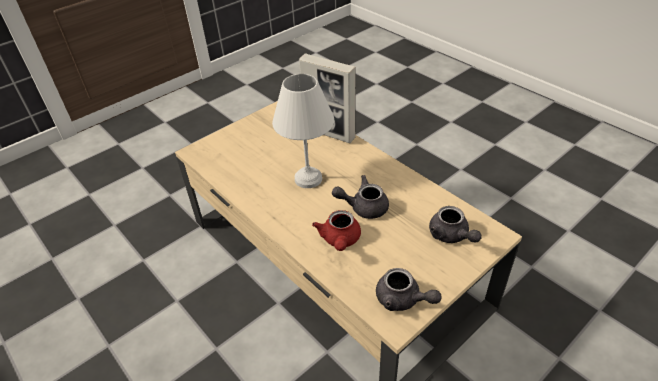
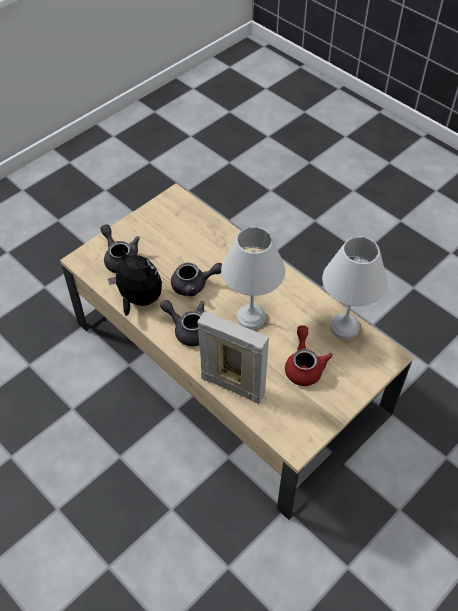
camera: 175 degrees right, 10 degrees up
(223, 172) = (344, 326): none -> white table lamp
(340, 240) = (216, 253): red teapot -> red teapot (304, 366)
(403, 300) = (168, 210): grey teapot -> grey teapot (188, 329)
(420, 194) = (138, 300): none -> plush toy

